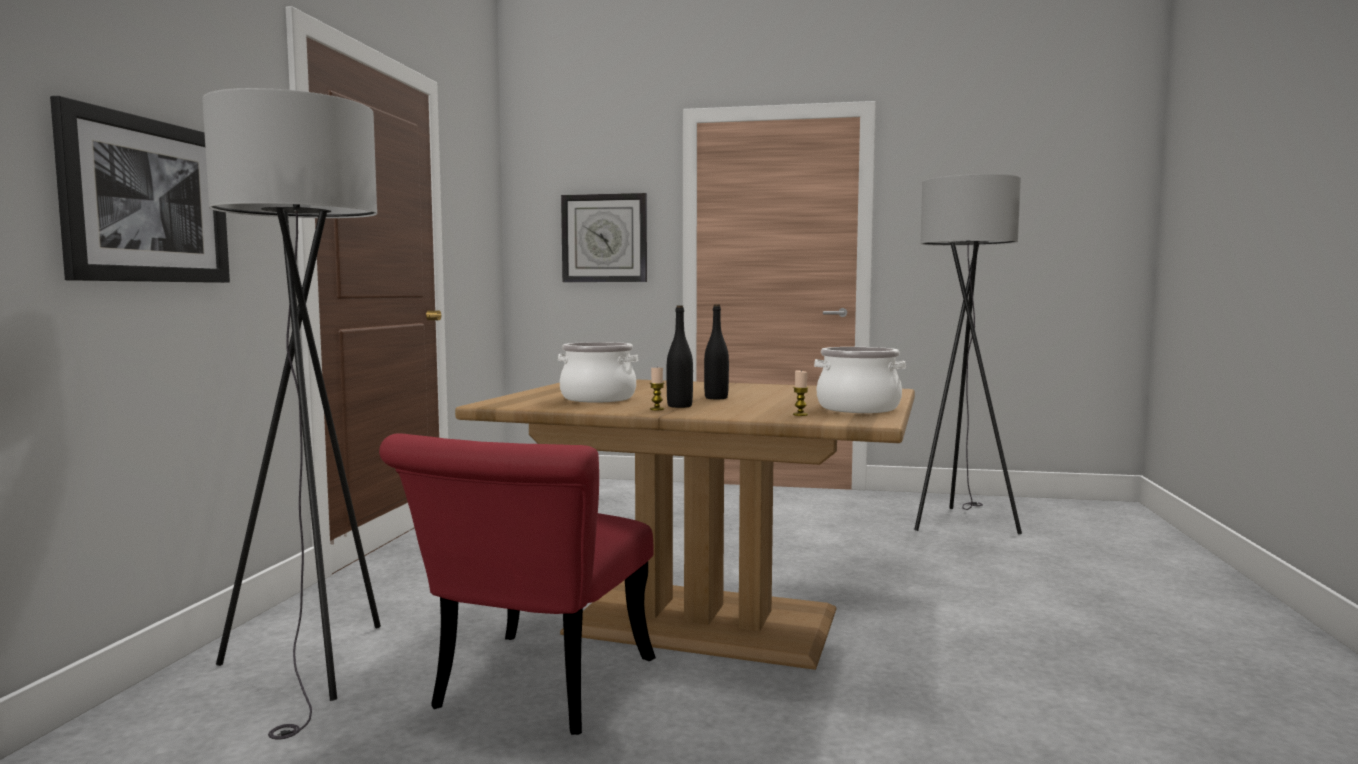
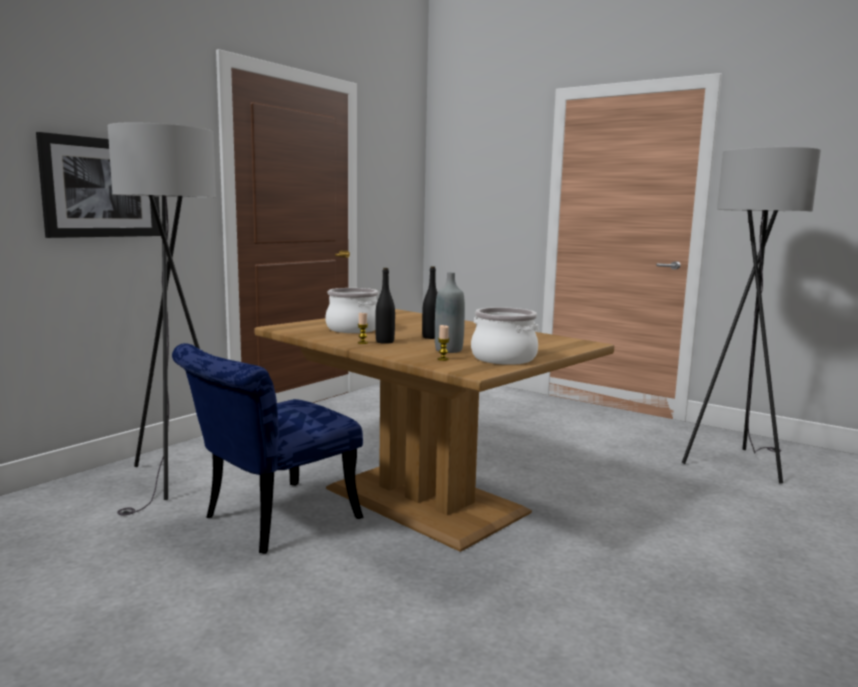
camera: 25 degrees right, 5 degrees up
(532, 691) = (270, 521): red chair -> blue chair
(604, 238) = (492, 196): wall clock -> none
(777, 407) = (448, 350): none -> grey bottle

